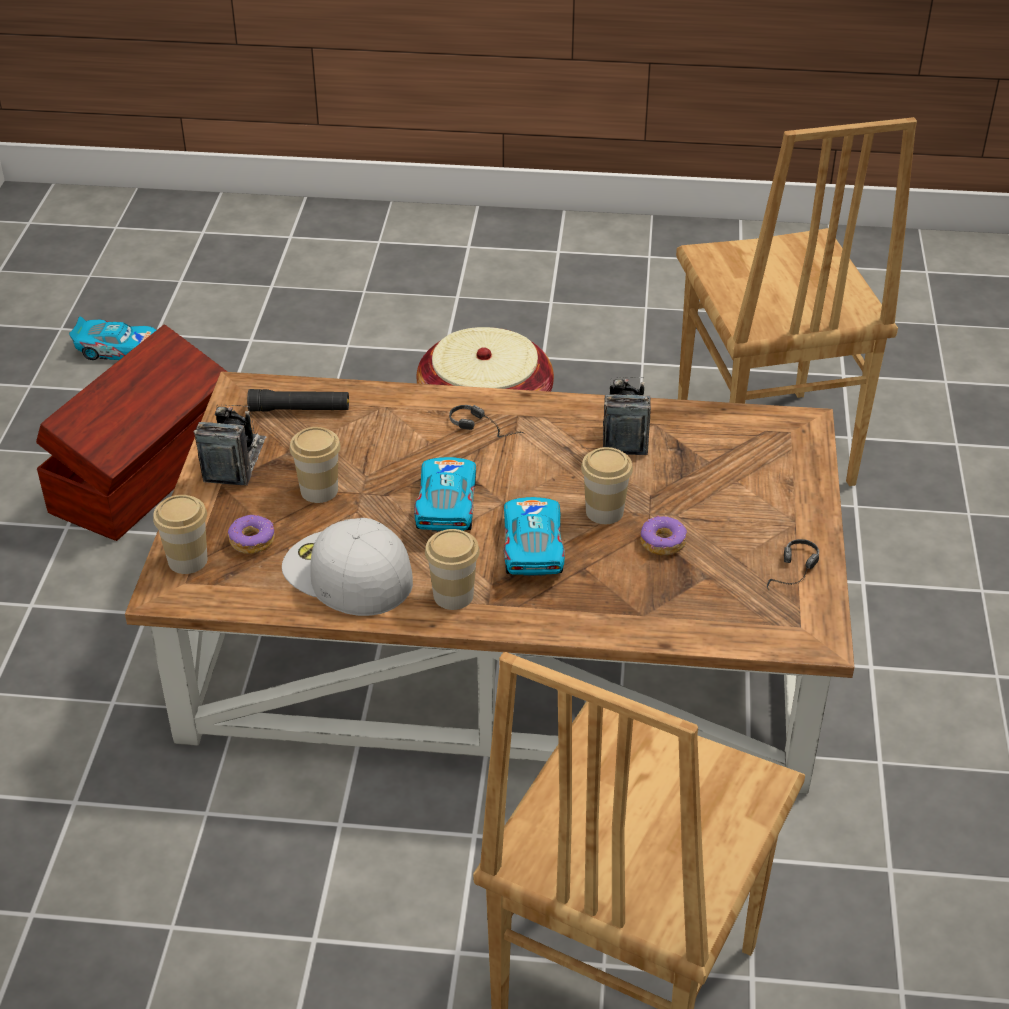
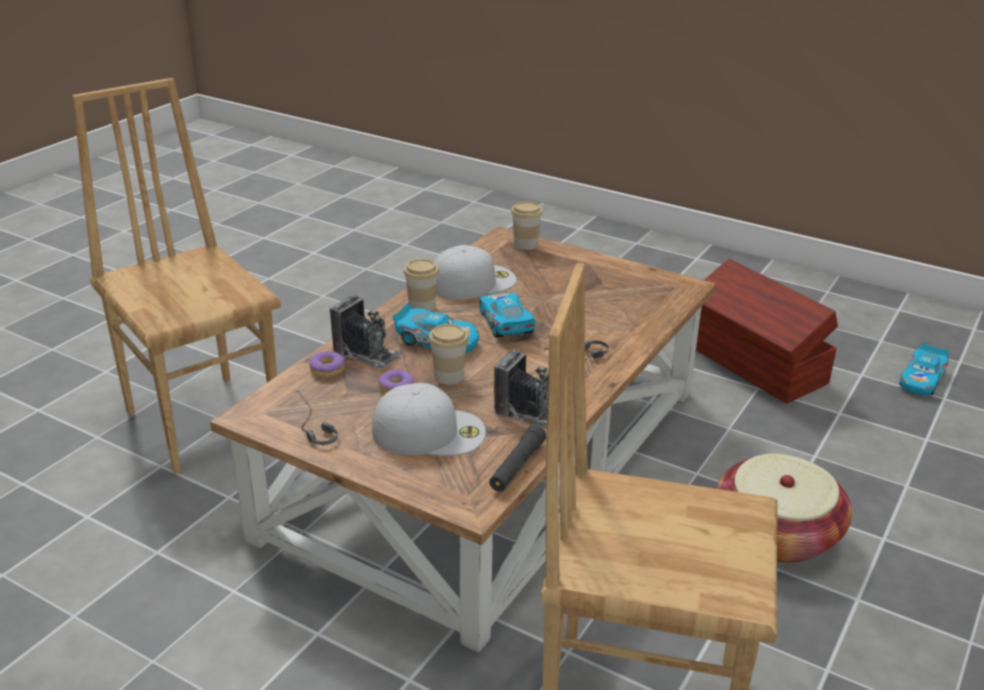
camera: 115 degrees right, 10 degrees down
(235, 461) = (608, 270): camera -> camera (366, 353)
(252, 540) = (527, 262): donut -> donut (327, 370)
(299, 409) = (651, 299): black flashlight -> black flashlight (517, 466)
(319, 490) = (557, 289): cup -> none
(446, 506) = (506, 323): toy car -> toy car turned 135 degrees counterclockwise
(718, 488) = (430, 431): none -> white cap

